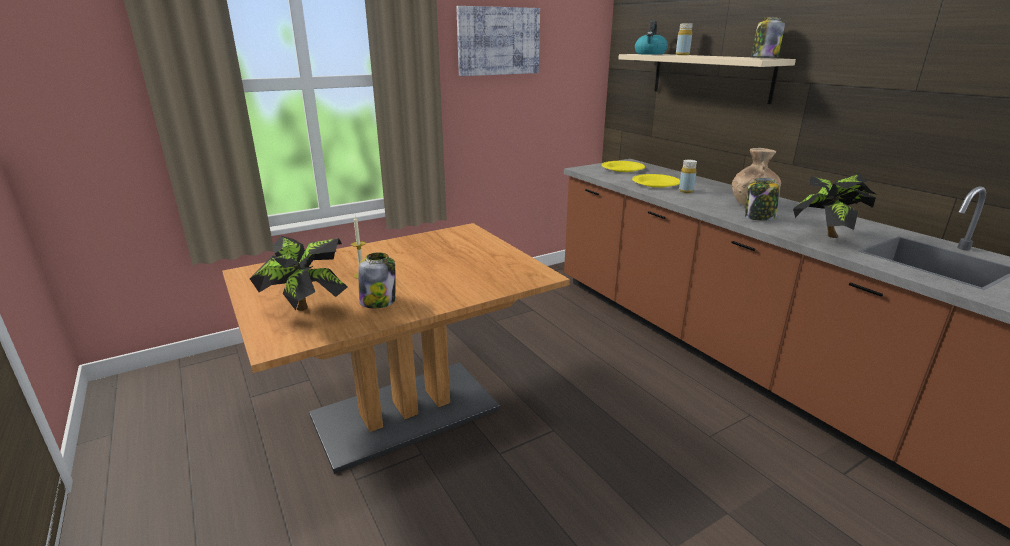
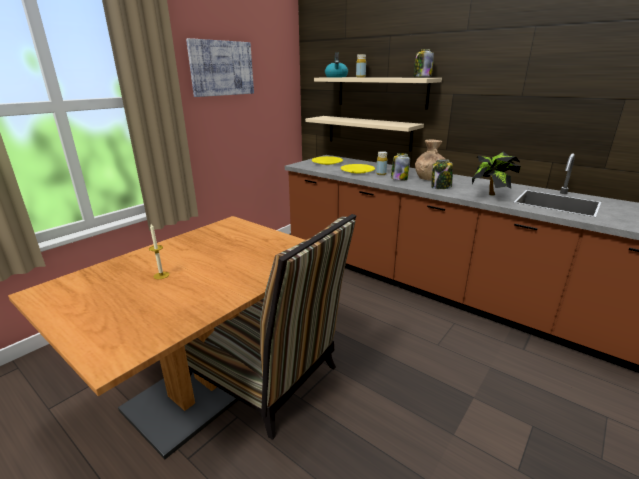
camera: 20 degrees left, 0 degrees up
(307, 312) = (127, 321): potted plant -> none
(378, 301) = (191, 297): jar -> jar (399, 179)
(472, 423) = (268, 378): none -> chair
(688, 132) = (368, 132): none -> beige shelf

